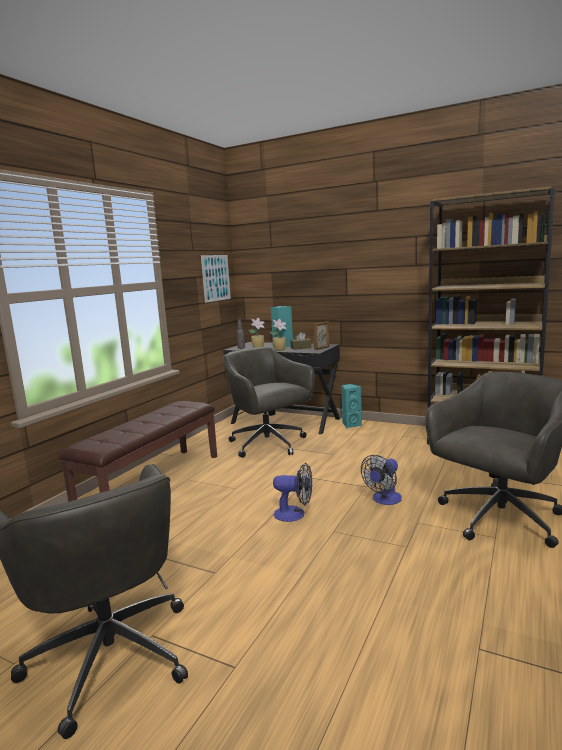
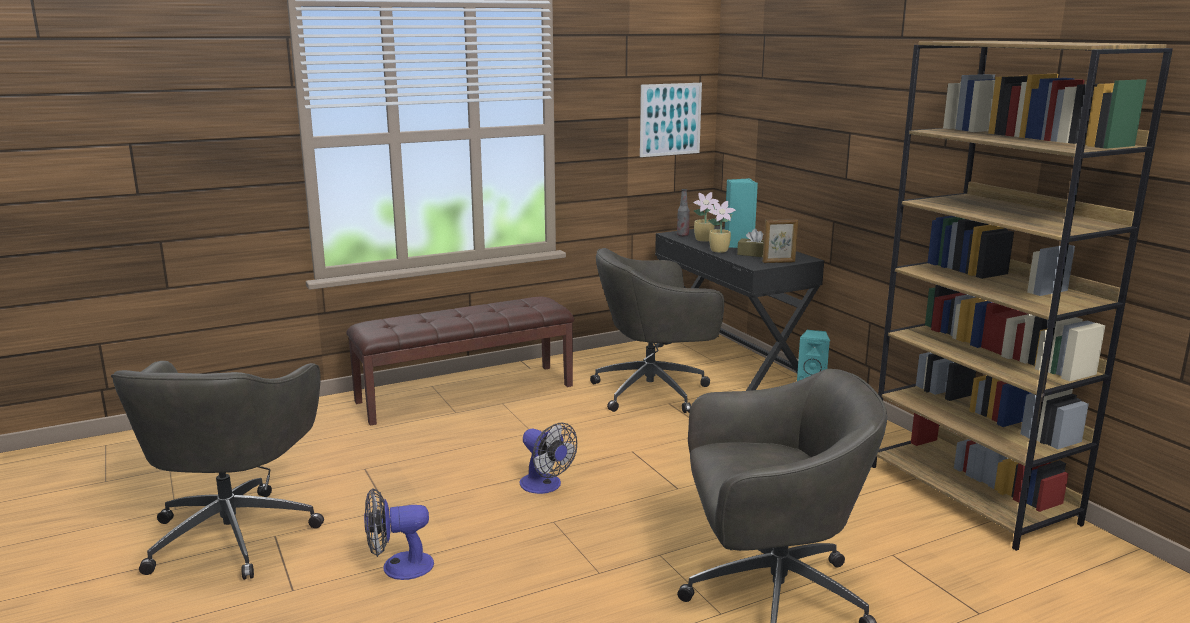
camera: 35 degrees right, 5 degrees up
(269, 444) = (654, 391): grey office chair -> grey office chair turned 105 degrees counterclockwise
(384, 500) = (670, 513): fan -> fan (398, 567)

